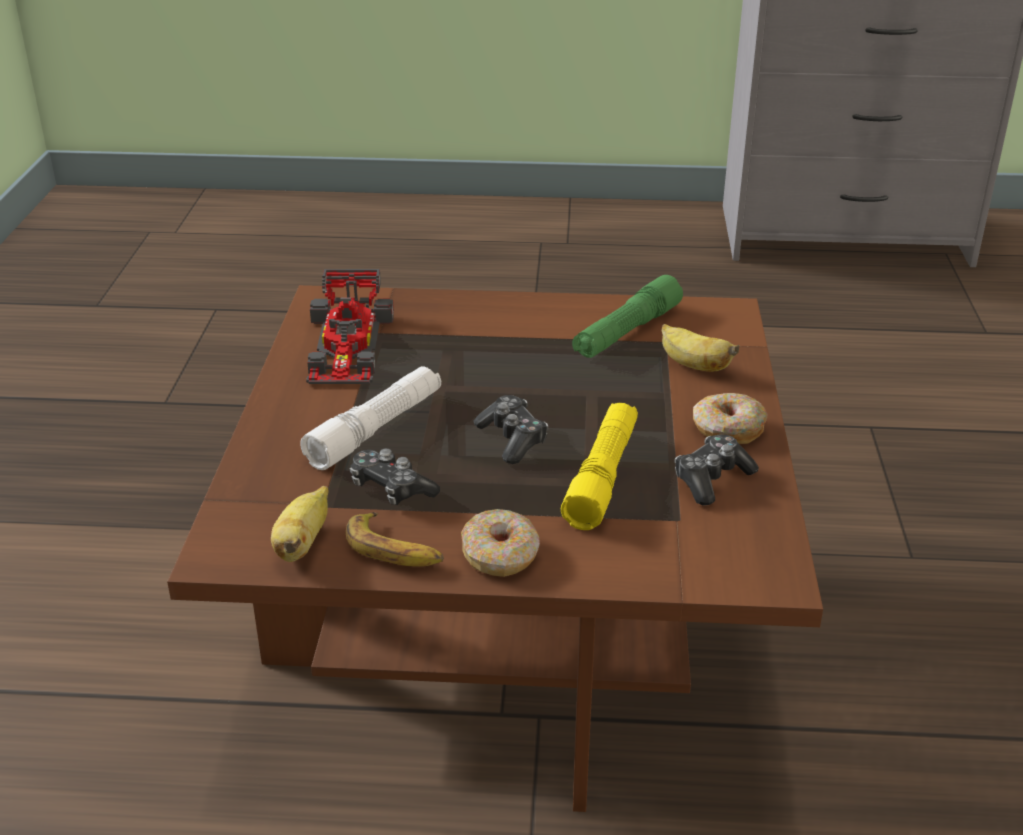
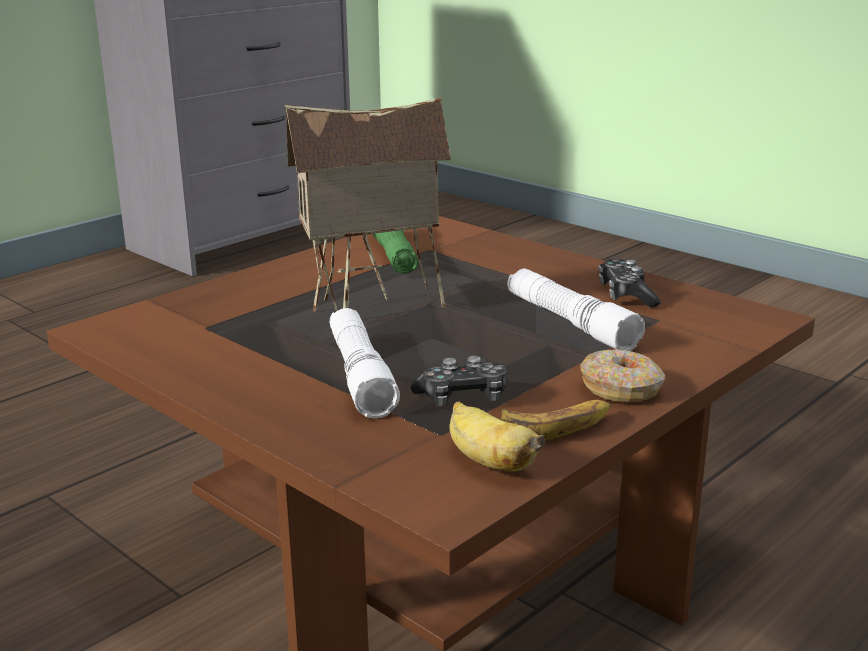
camera: 50 degrees left, 10 degrees down
(348, 345) = (200, 343): toy car -> none
(503, 378) = (374, 308): none -> toy house
(512, 439) = (468, 333): game controller -> none
(602, 476) = (570, 323): yellow flashlight -> white flashlight
(692, 365) = (475, 253): banana -> none
(727, 429) = (572, 271): donut -> none

